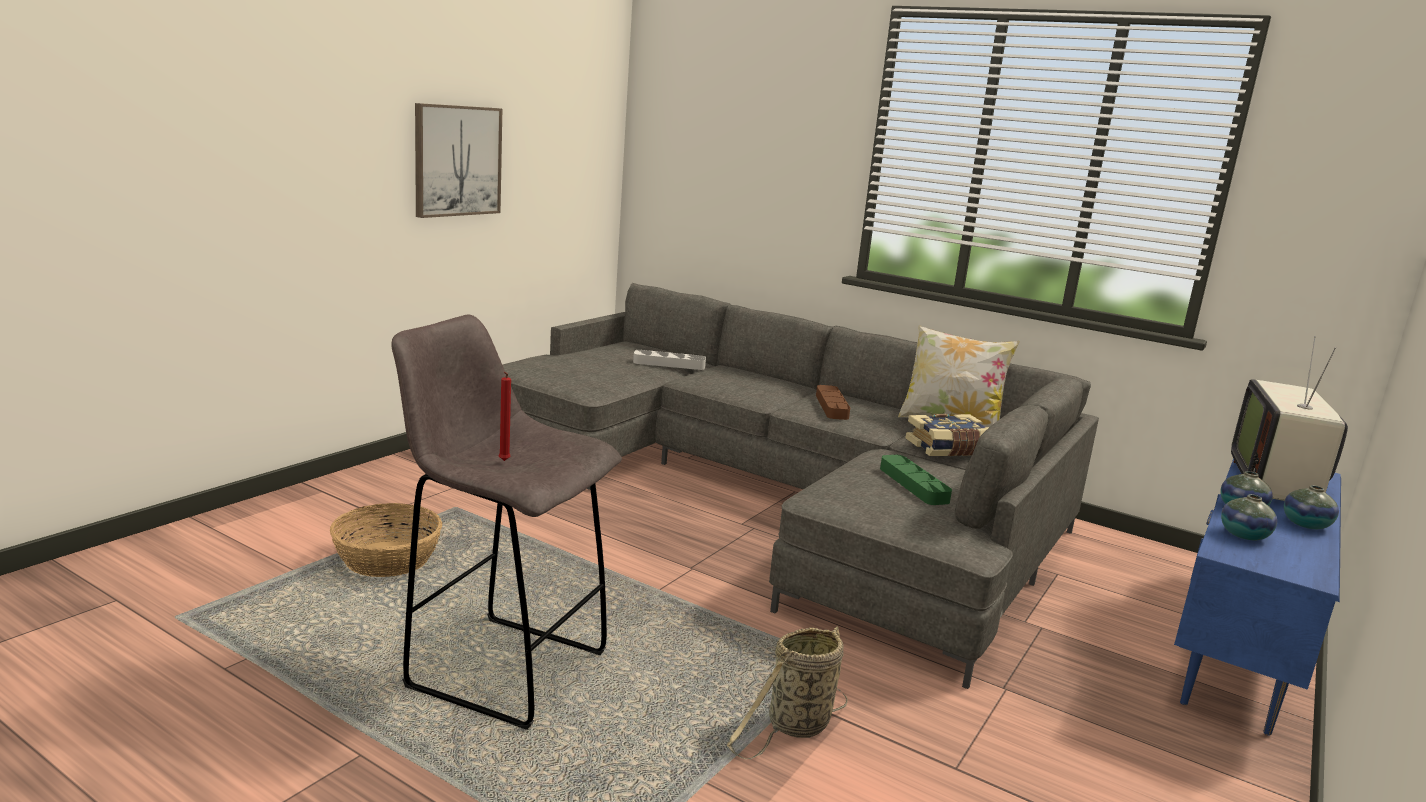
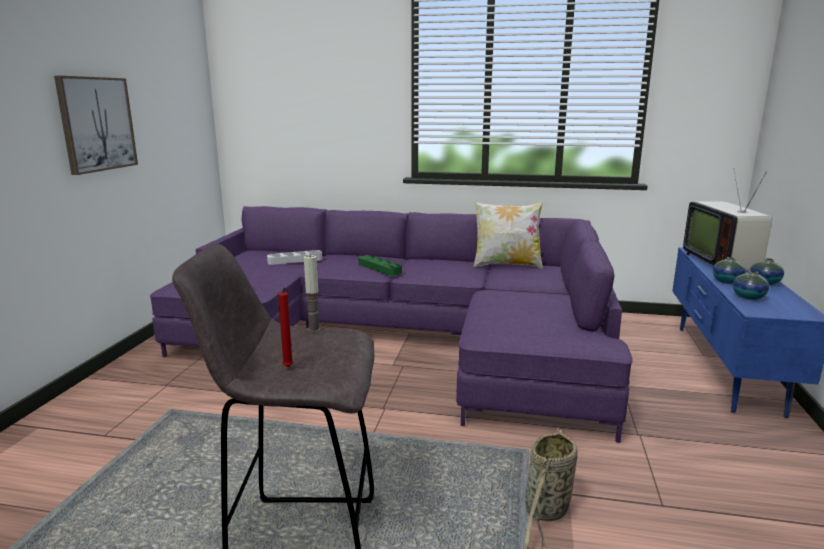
camera: 20 degrees left, 0 degrees up
(387, 559) = (136, 473): basket -> none
(559, 431) = (314, 329): none -> candle
(781, 498) = (404, 339): grey sofa -> purple sofa
(831, 406) = (427, 268): brown tray -> none
(913, 484) = (530, 310): green tray -> green tray (379, 268)
(949, 449) = (524, 281): book -> none

